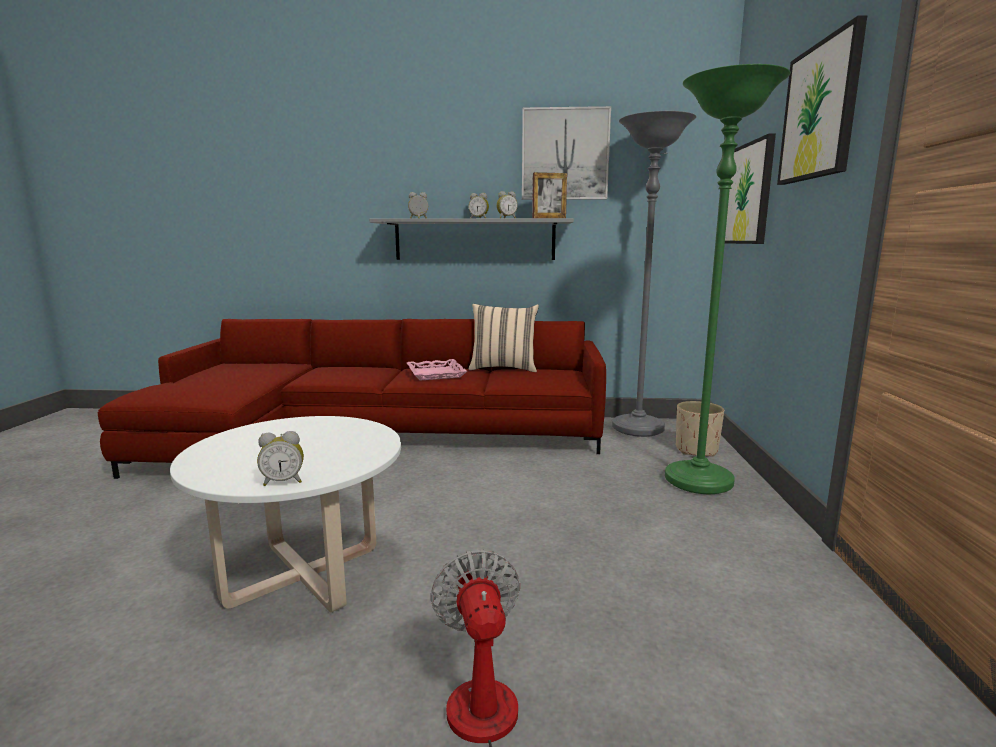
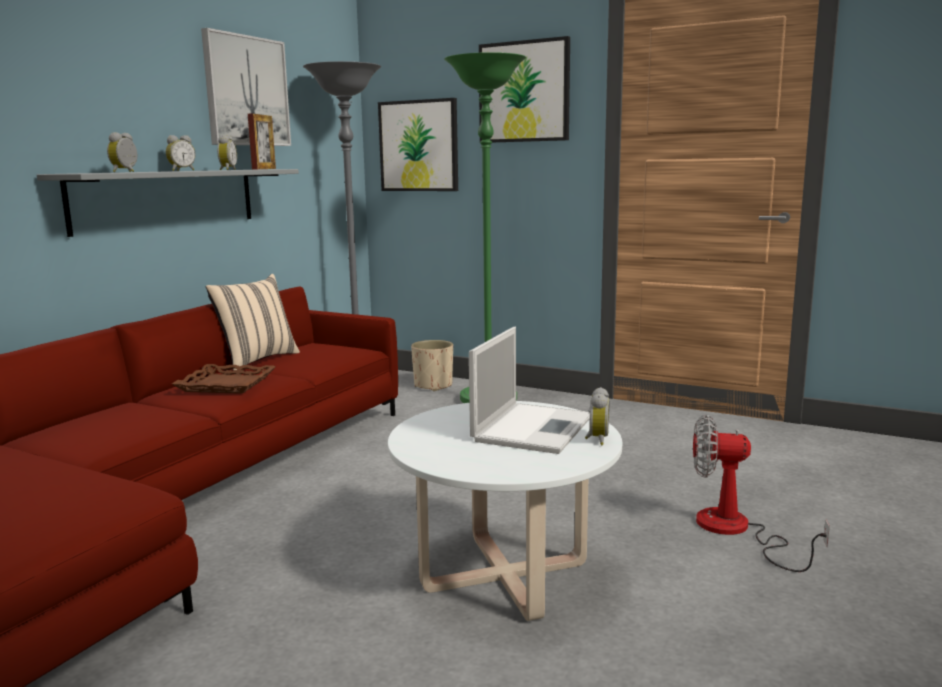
camera: 65 degrees left, 0 degrees up
(315, 454) = (533, 428): none -> laptop
(435, 374) = (226, 385): pink tray -> brown tray

